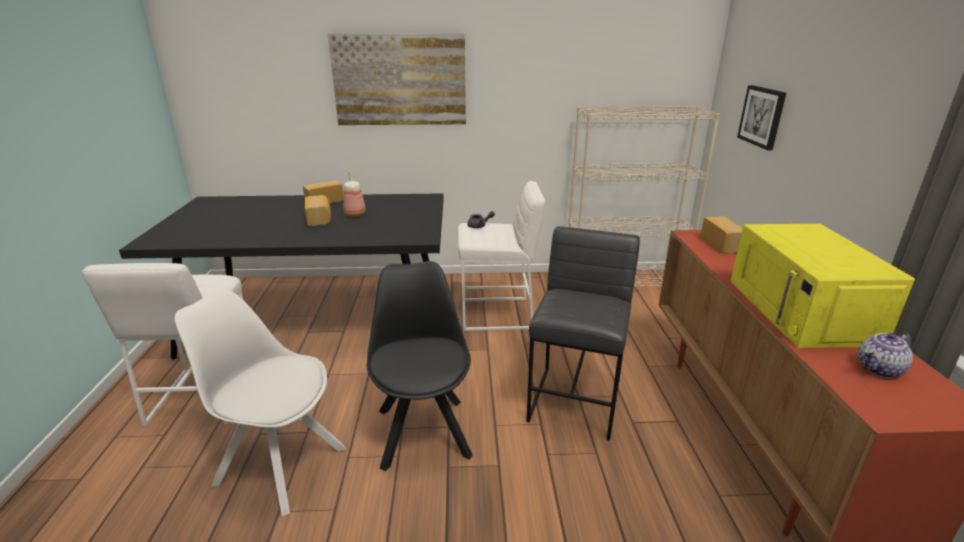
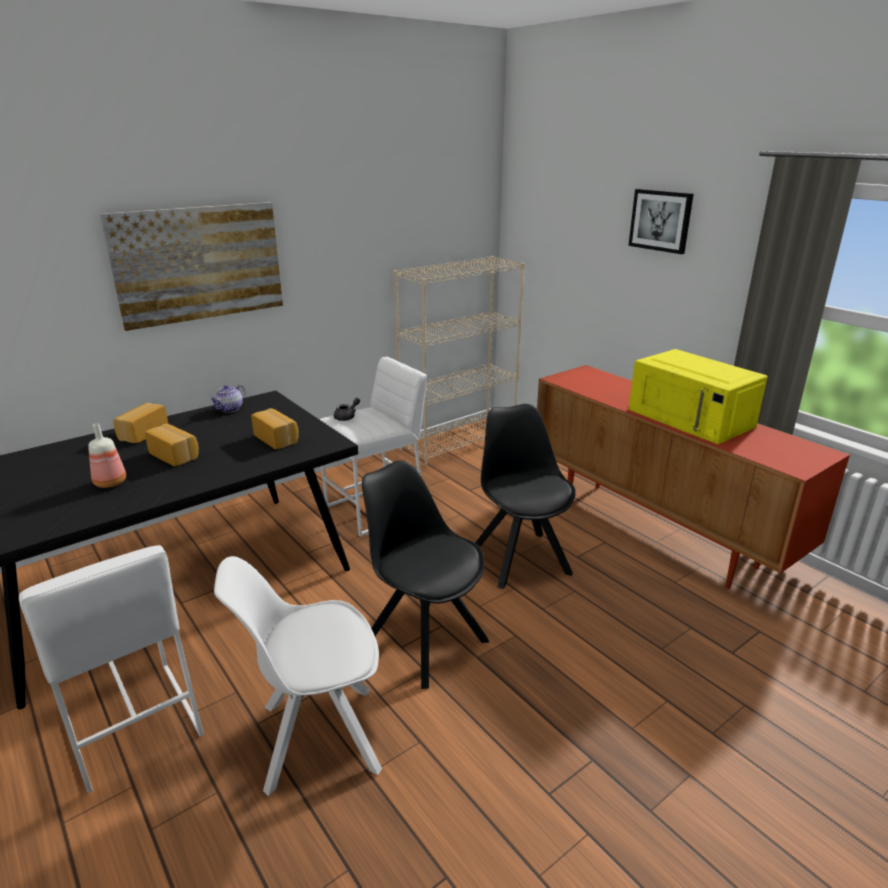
camera: 35 degrees left, 0 degrees up
(355, 214) = (210, 438): bottle -> bottle (110, 482)
(575, 400) = (521, 558): grey stool -> black chair
(723, 245) = (589, 381): bread -> bread (277, 438)
(762, 116) = (569, 263): picture -> picture (660, 220)
(879, 369) = (768, 443): teapot -> teapot (230, 409)

